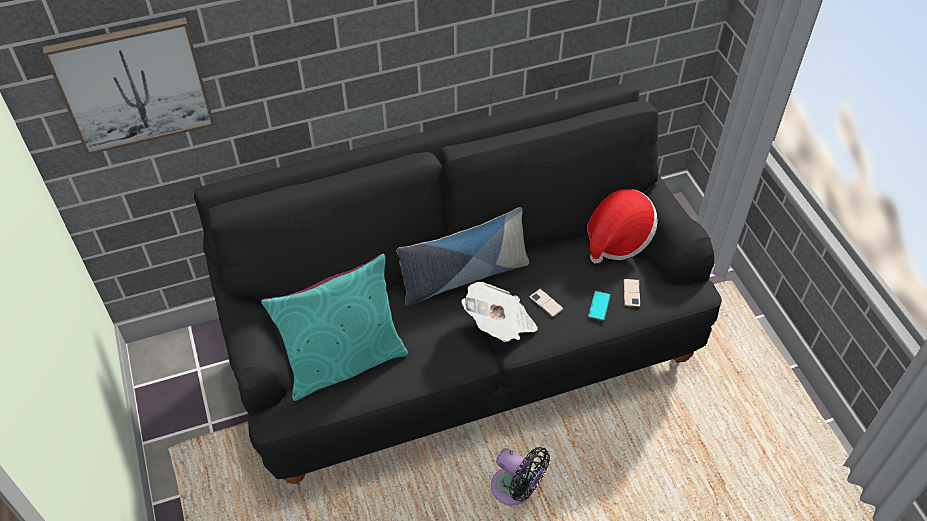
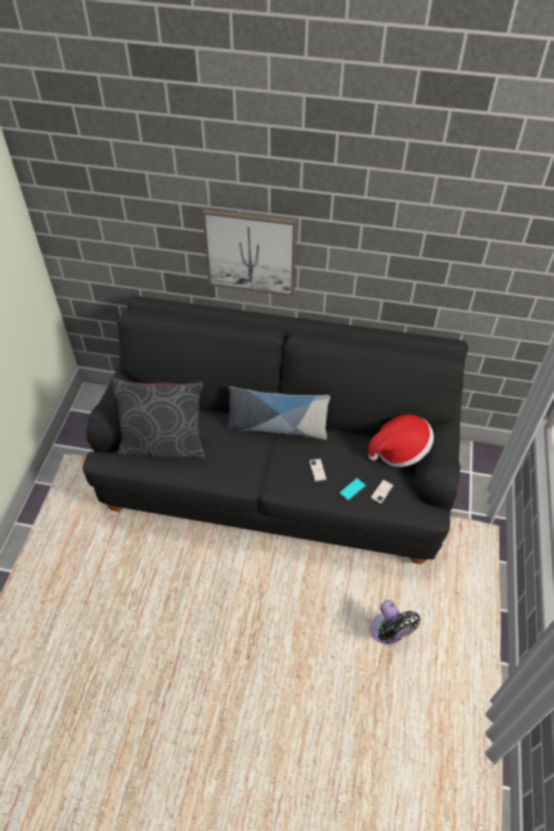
camera: 30 degrees right, 0 degrees up
(133, 85) = (99, 211): picture -> picture (251, 252)
(343, 361) = (164, 445): turquoise pillow -> grey pillow
(499, 324) = (277, 469): newspaper -> none
(516, 489) = (245, 588): black fan -> black fan (388, 633)

